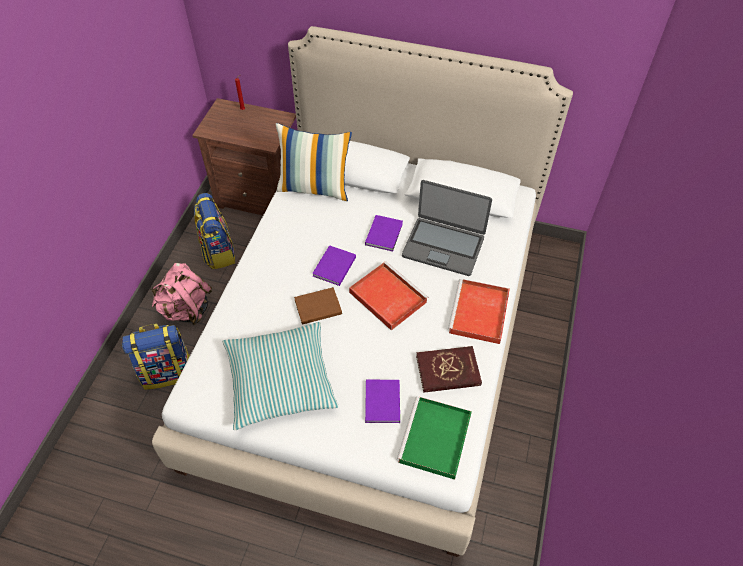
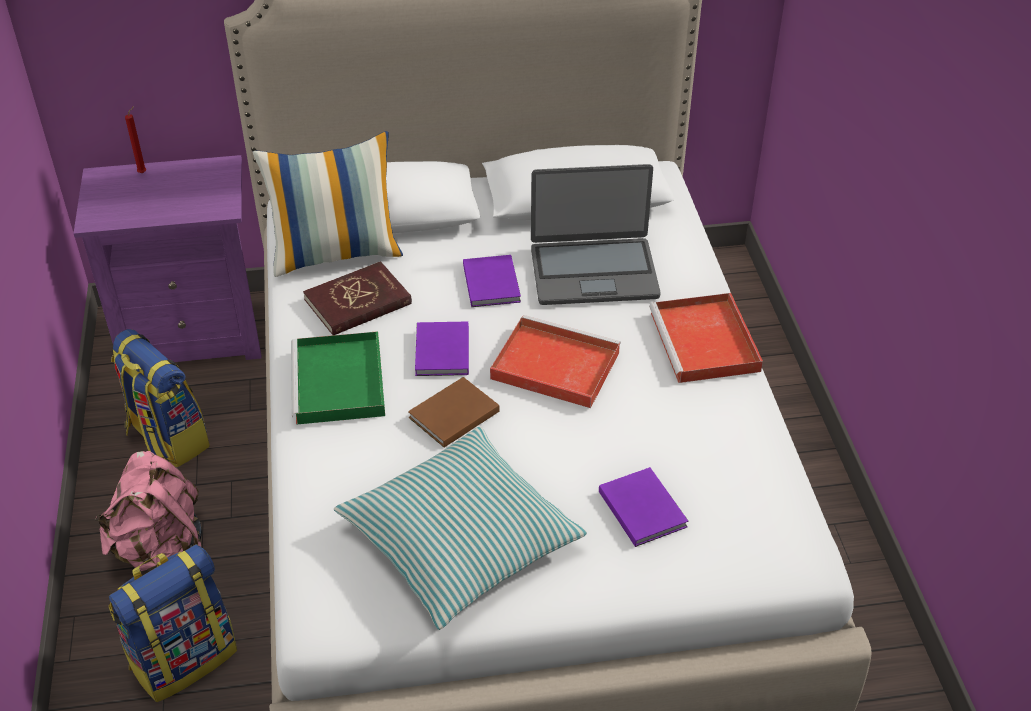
camera: 25 degrees left, 10 degrees down
(259, 197) = (194, 334): brown nightstand -> purple nightstand
(435, 440) = (754, 530): green tray -> green tray (339, 383)
(448, 371) = (711, 433): red book -> red book (358, 302)

